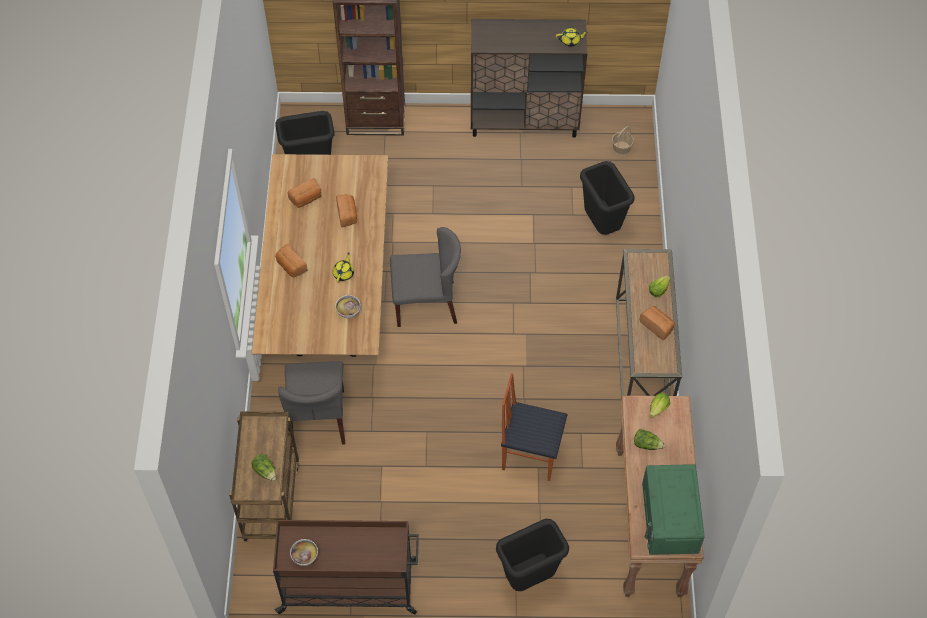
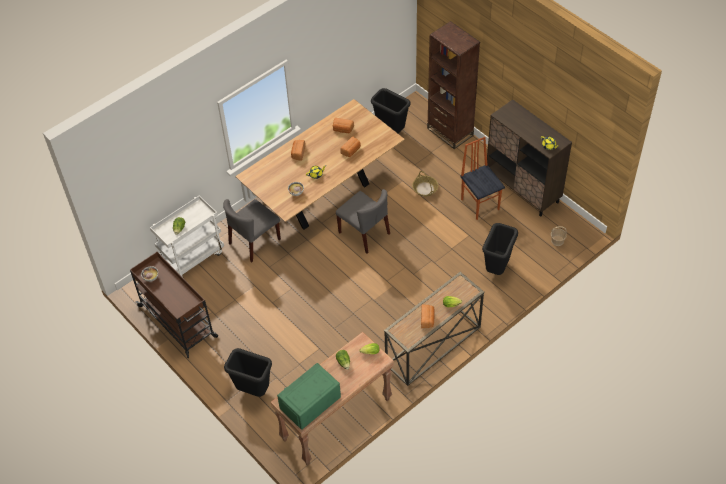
camera: 50 degrees right, 5 degrees down
(270, 500) = (193, 258): brown cart -> white cart
(428, 202) = (425, 189): none -> basket
(530, 455) = (323, 340): chair -> chair (480, 204)

